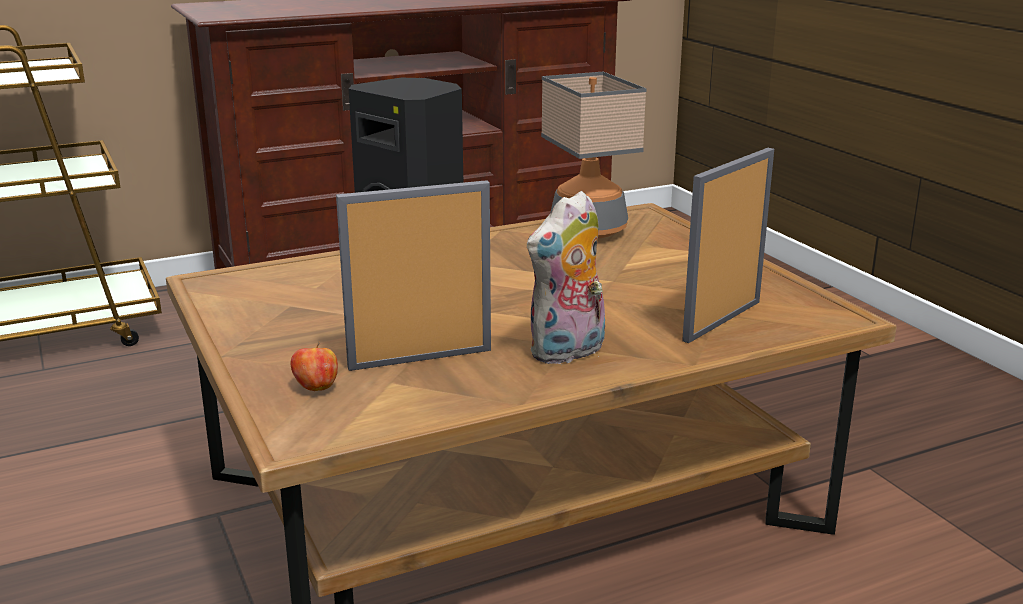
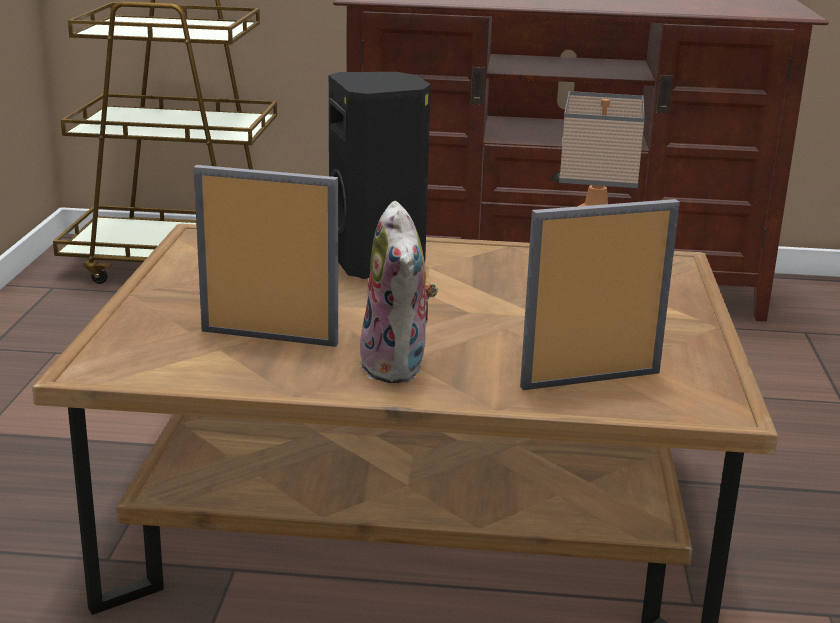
camera: 30 degrees right, 0 degrees up
(316, 388) = (158, 337): apple -> none
(568, 353) = (398, 367): plush toy -> plush toy turned 90 degrees counterclockwise

